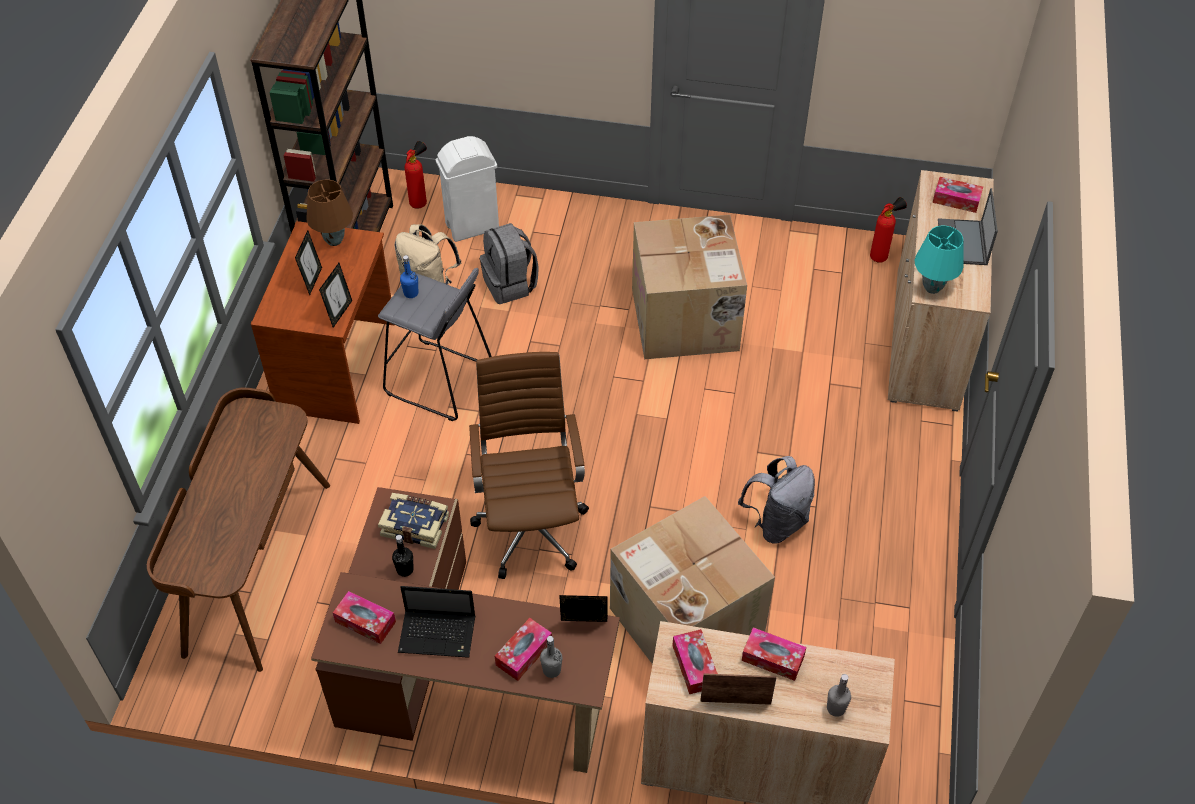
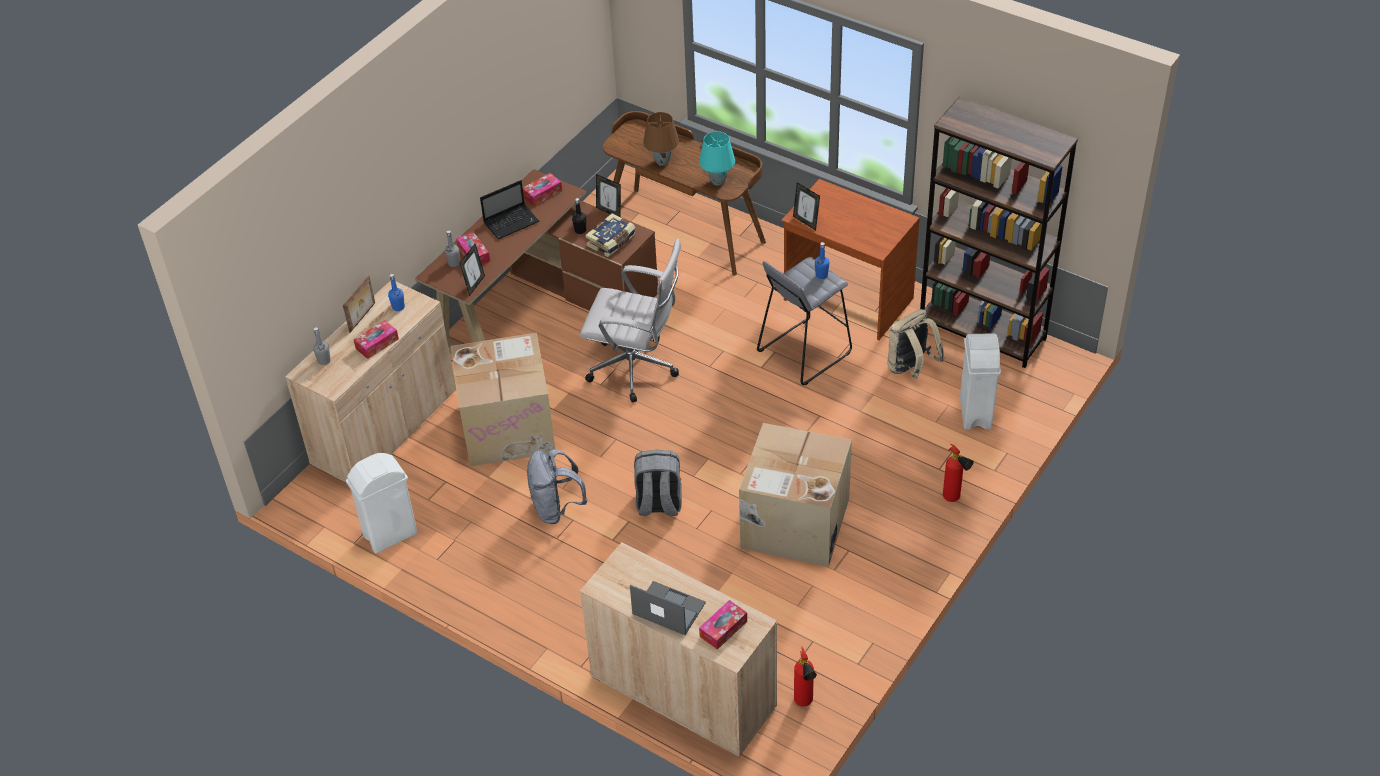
camera: 115 degrees right, 5 degrees down
(312, 281) = (847, 214): picture frame -> picture frame (609, 211)
(334, 241) = (886, 232): brown table lamp -> brown table lamp (662, 161)
(420, 202) = (1023, 386): fire extinguisher -> fire extinguisher (954, 499)
(439, 634) = (512, 222): laptop -> laptop turned 150 degrees counterclockwise
(510, 284) = (891, 420): grey backpack -> grey backpack (658, 504)
(531, 526) = (637, 369): brown office chair -> white office chair
(694, 666) = (398, 307): tissue box -> blue bottle
(907, 673) = (389, 535): none -> white trash can
(931, 288) = (628, 561): turquoise table lamp -> turquoise table lamp (717, 181)

